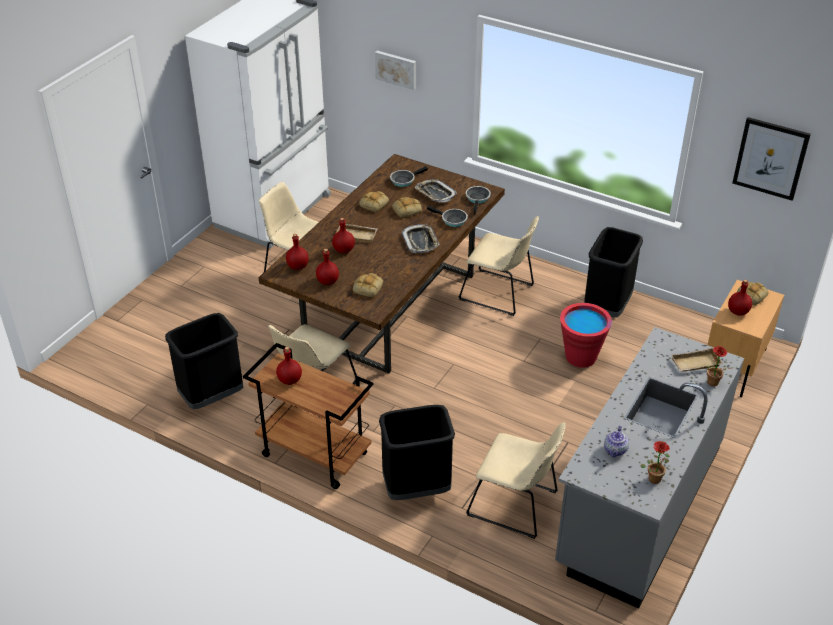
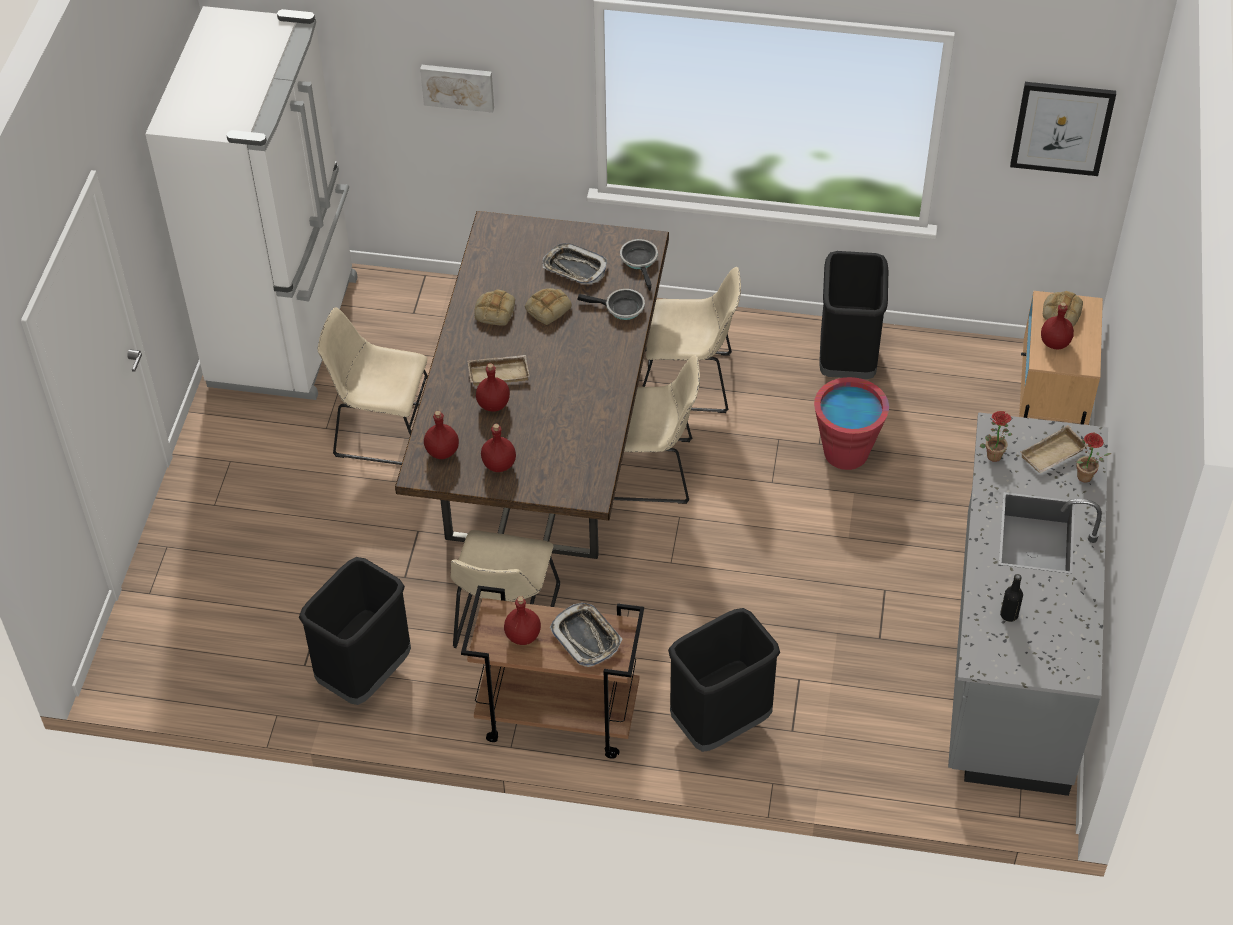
camera: 20 degrees left, 10 degrees up
(367, 287) = (560, 458): bread -> none
(404, 180) = (517, 256): frying pan -> none
(420, 241) = (595, 358): tray -> tray (586, 637)
(516, 505) = (859, 704): beige chair -> beige chair (649, 470)
(615, 450) = (1009, 615): teapot -> black bottle
(654, 477) = (1071, 637): potted plant -> potted plant (993, 453)

